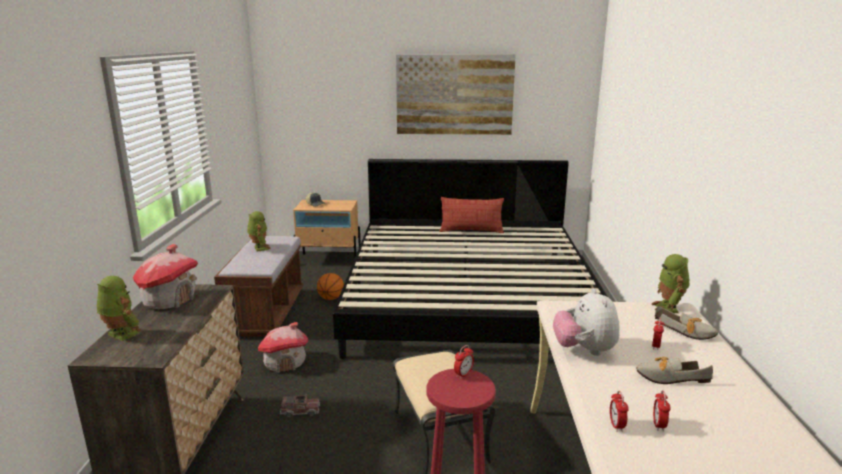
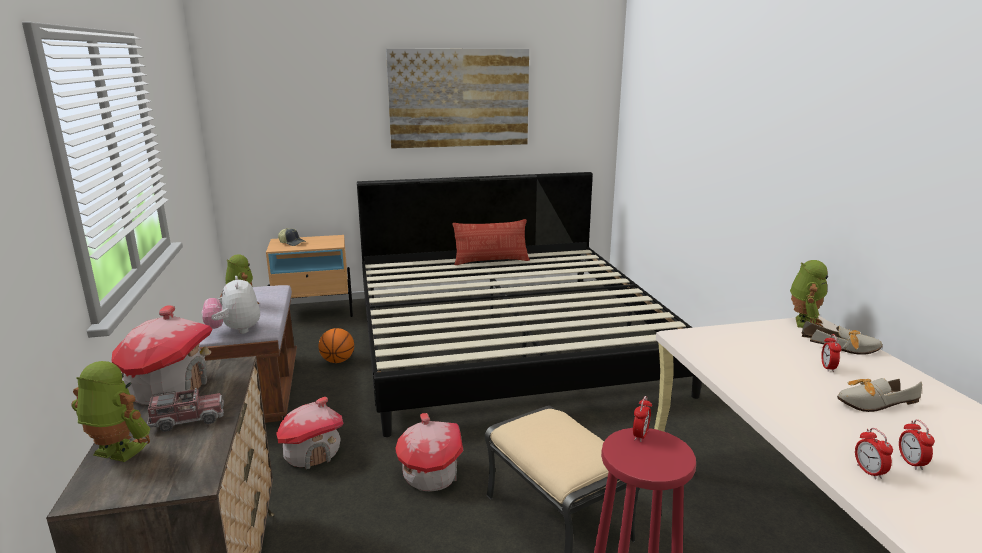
camera: 15 degrees left, 0 degrees up
(300, 411) = (362, 517): toy truck -> toy truck (188, 419)
(361, 391) = (431, 475): none -> toy house
(584, 350) = (758, 383): plush toy -> plush toy (235, 331)
(669, 308) = (803, 323): toy robot -> toy robot turned 150 degrees counterclockwise

